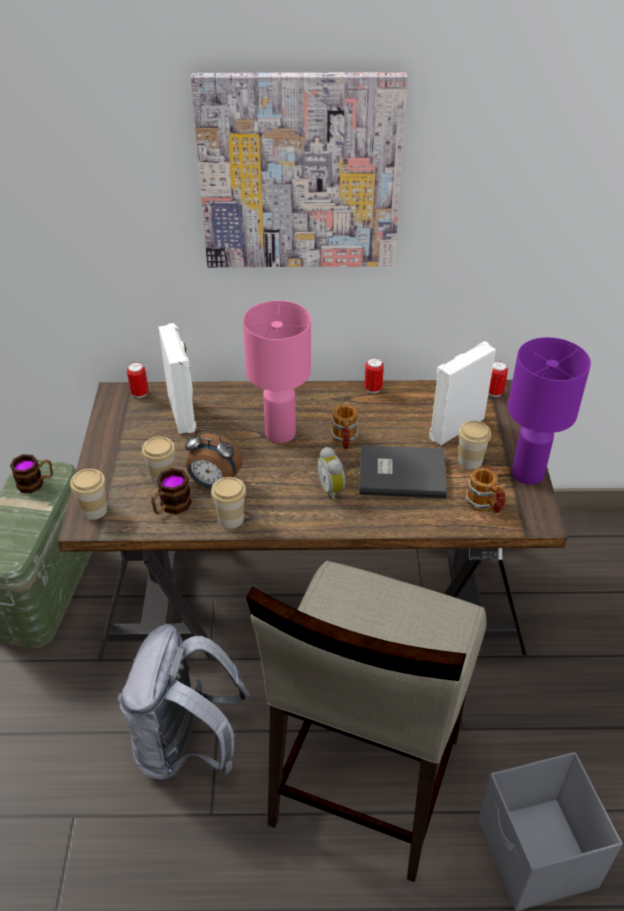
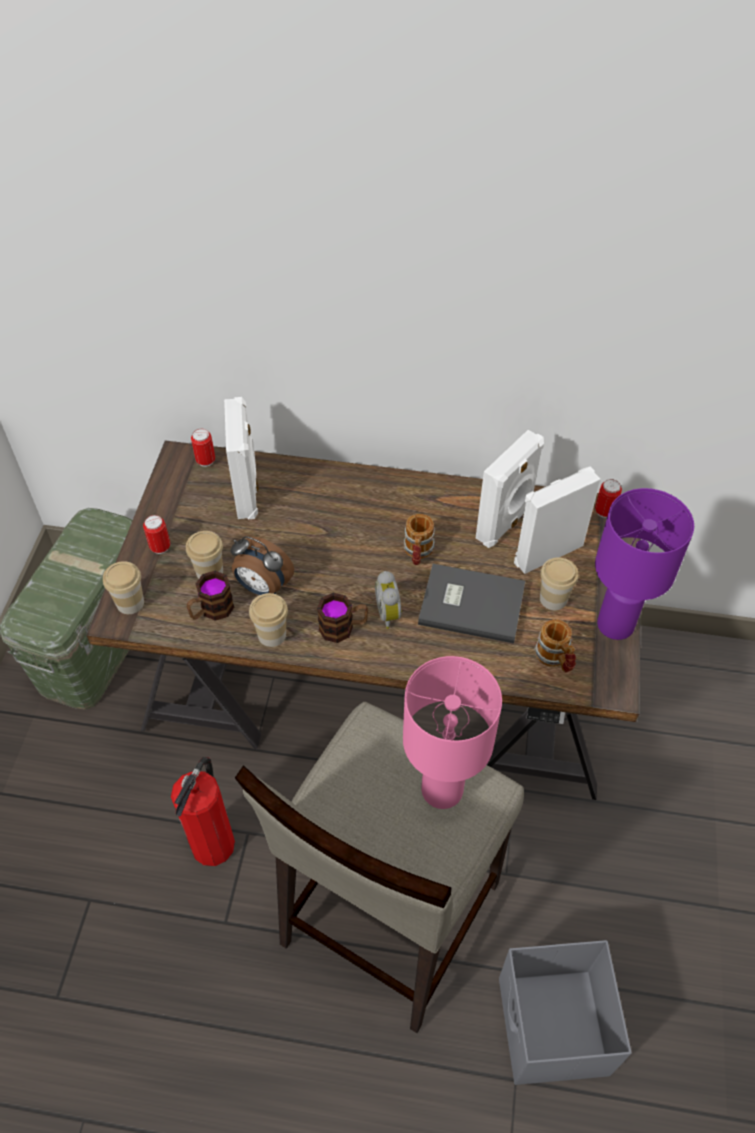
camera: 10 degrees right, 10 degrees up
(36, 483) = (92, 539): mug -> mug (343, 627)
(186, 746) = (213, 844): grey backpack -> fire extinguisher
(279, 433) = (347, 533): pink table lamp -> pink table lamp (441, 790)
(300, 173) = (392, 252): picture -> none
(373, 389) = (465, 488): can -> can (160, 547)
(414, 410) = (505, 523): none -> white speaker

